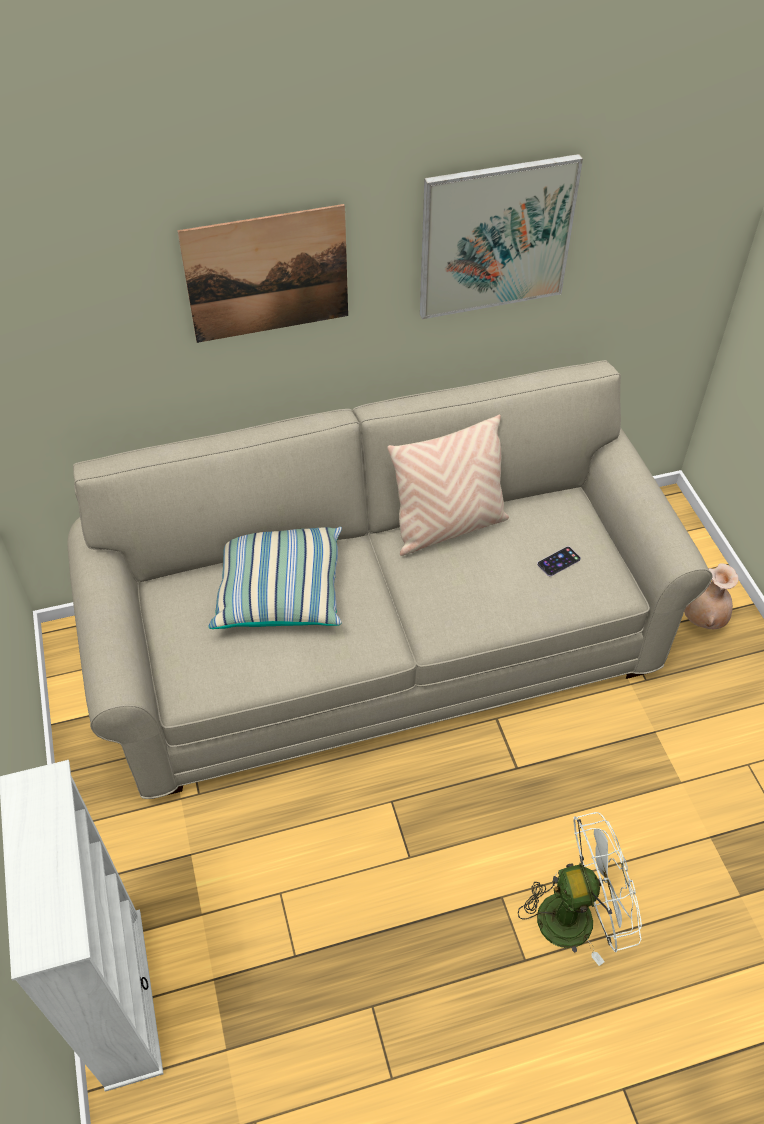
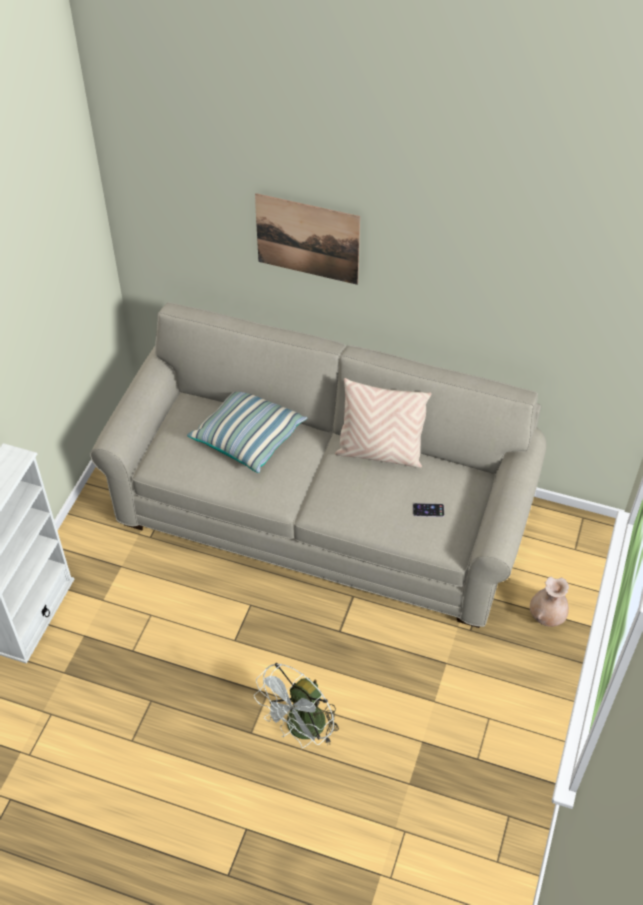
camera: 35 degrees right, 0 degrees up
(496, 237) = (464, 275): picture -> none
(577, 915) = (301, 730): white fan -> white fan turned 105 degrees clockwise

